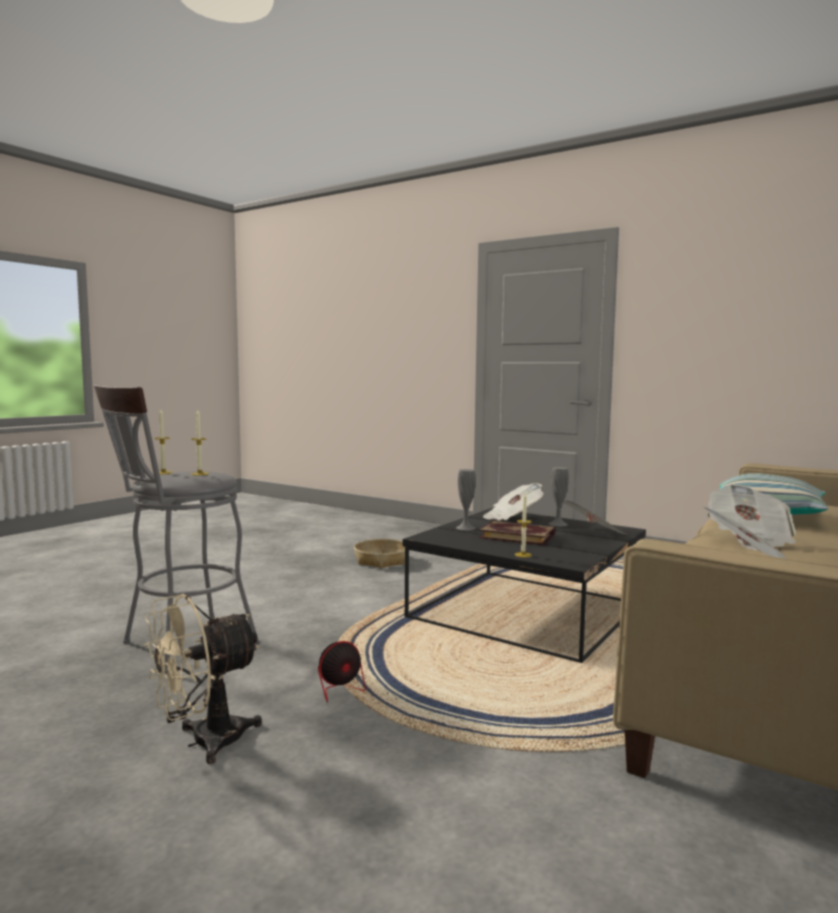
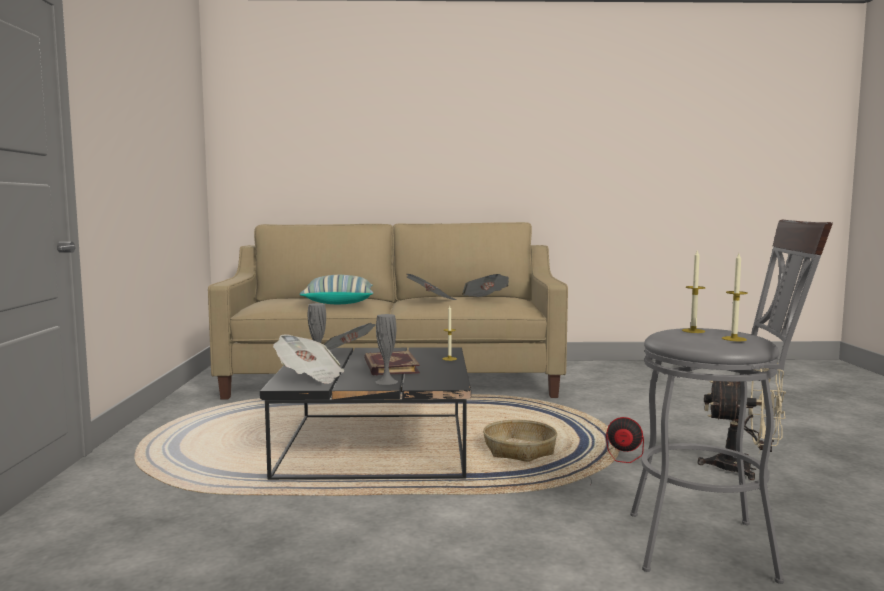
camera: 125 degrees left, 0 degrees up
(382, 561) = (263, 561): basket -> basket (519, 450)

